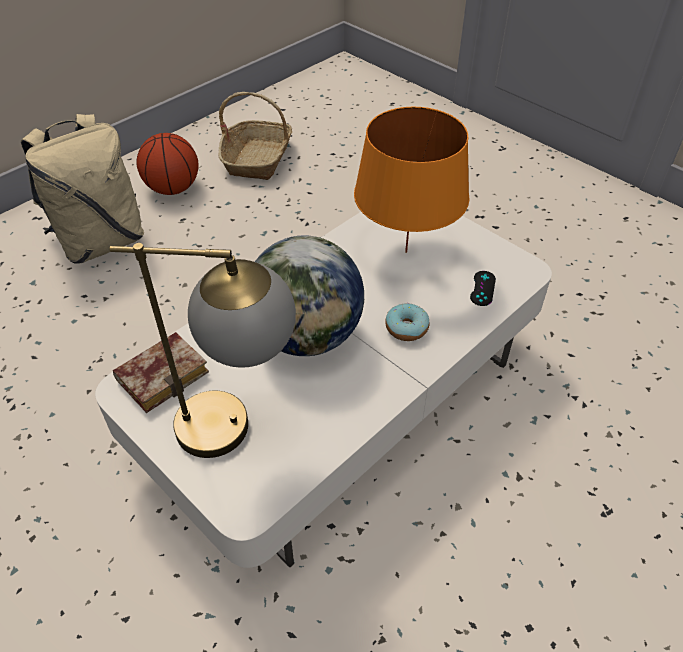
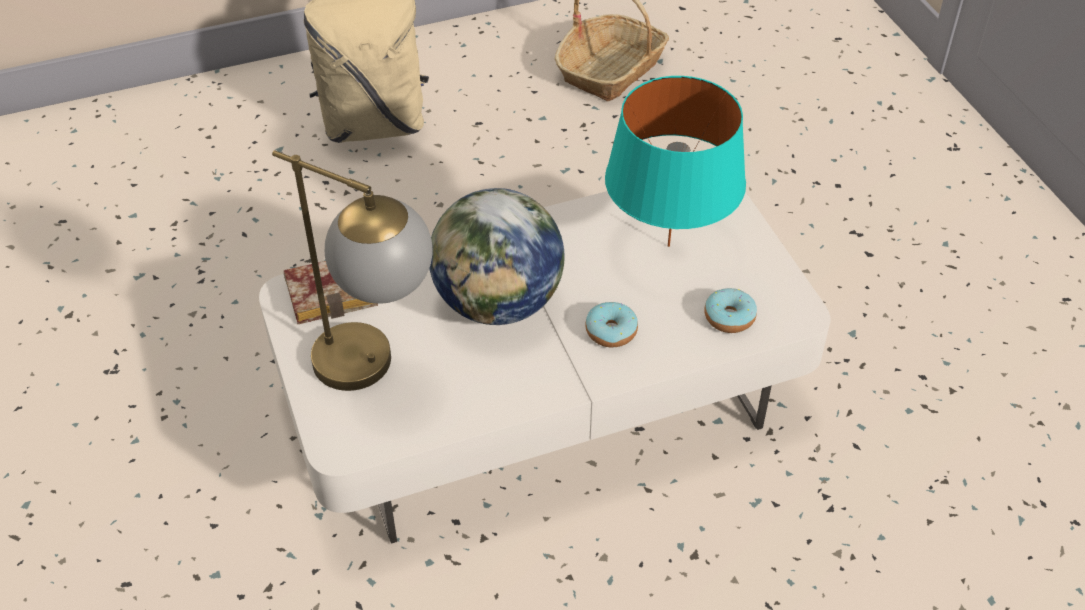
camera: 25 degrees right, 0 degrees up
(172, 189) = (486, 80): basketball -> none
(406, 251) = (669, 245): orange table lamp -> turquoise table lamp
(482, 288) = (729, 317): black game controller -> donut

